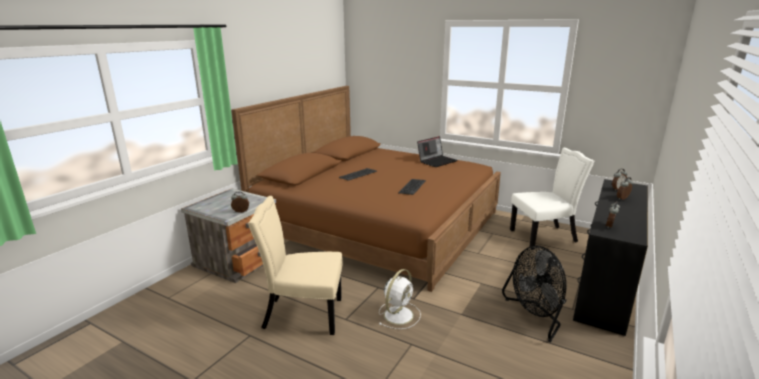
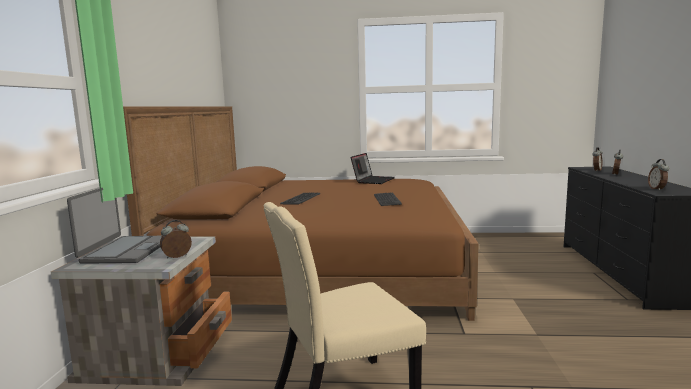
camera: 25 degrees left, 10 degrees down
(223, 201) = (126, 251): none -> laptop
(399, 314) = (471, 356): white fan -> none
(536, 314) = (606, 313): black fan -> none
(542, 237) = (510, 246): white chair -> none

